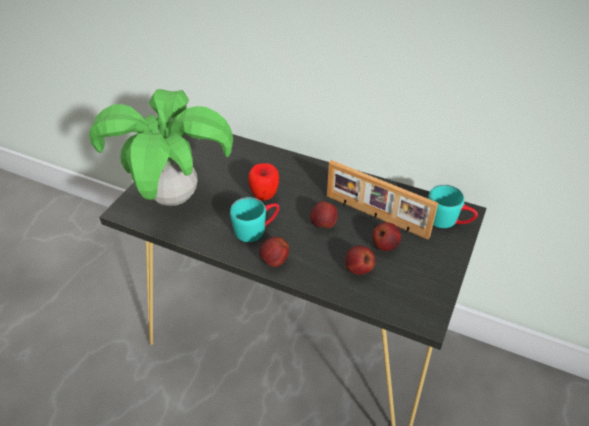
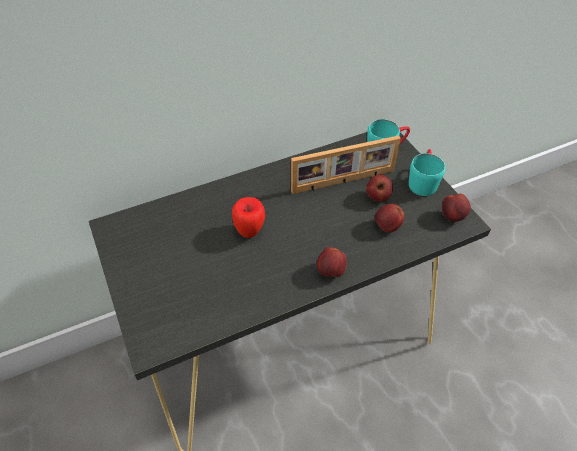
camera: 50 degrees left, 5 degrees up
(174, 197) = (177, 295): potted plant -> none
(256, 228) = (282, 260): turquoise mug -> turquoise mug (422, 181)
(323, 225) = (321, 216): apple -> apple (453, 217)

